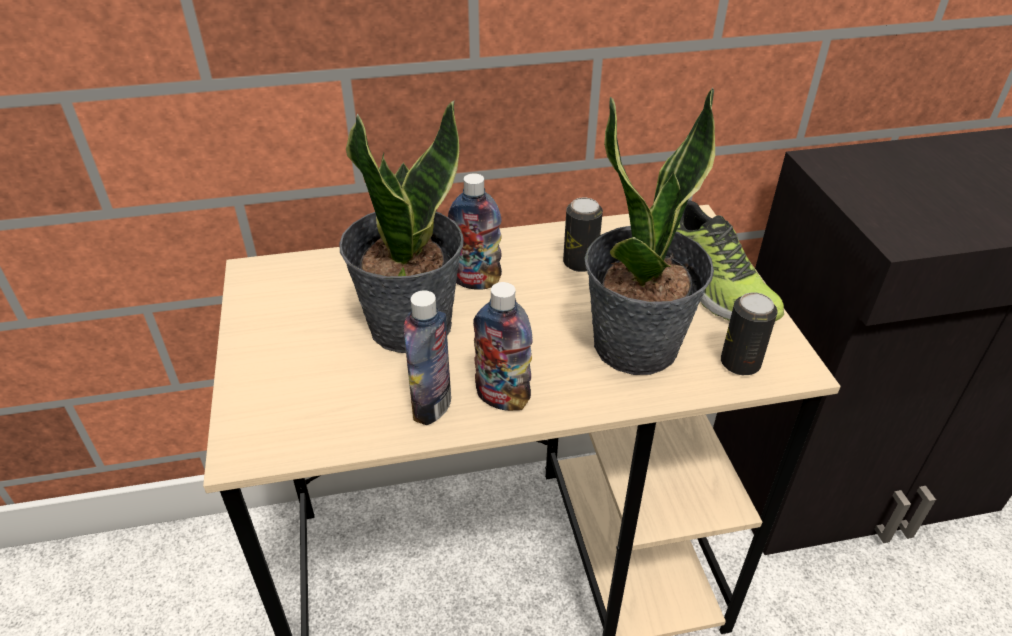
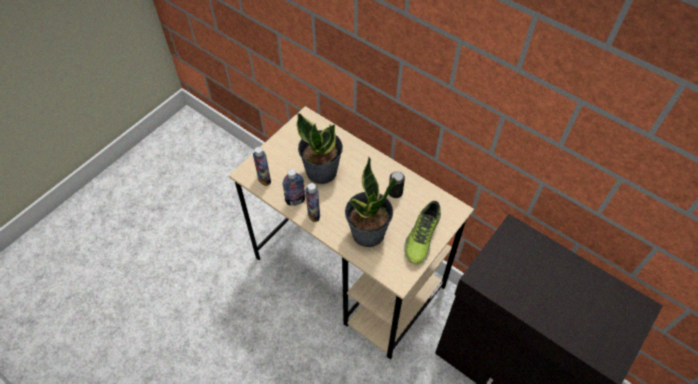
camera: 50 degrees right, 15 degrees up
(476, 281) = (357, 172): bottle -> bottle (264, 179)
(740, 363) = (386, 265): can -> none

